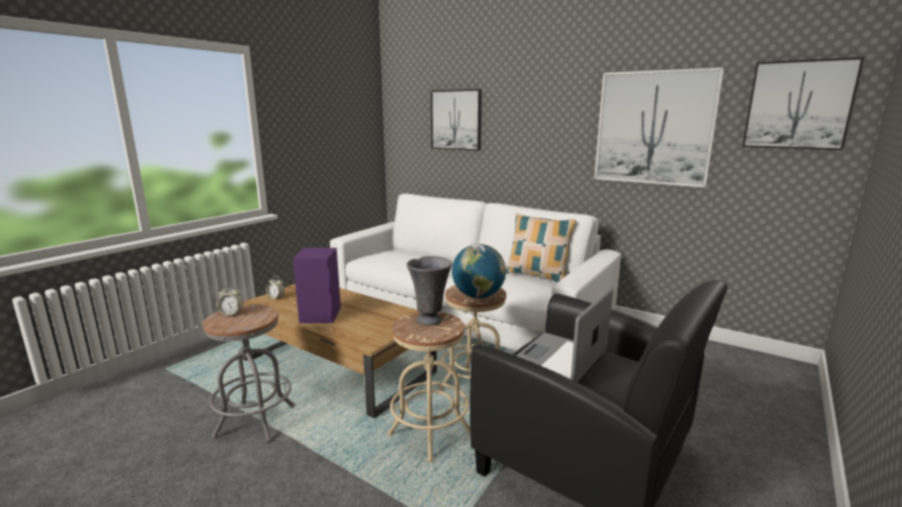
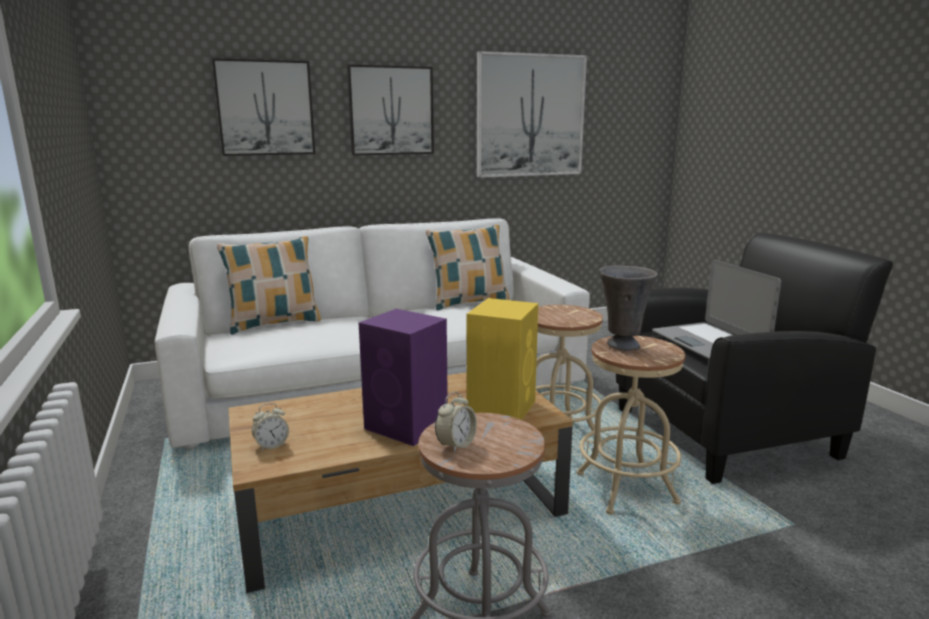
camera: 55 degrees left, 0 degrees up
(368, 330) = (502, 407): none -> yellow speaker
(419, 252) = (274, 324): none -> pillow
(478, 296) = (578, 316): globe -> none
(798, 105) = (635, 93): picture -> picture (391, 111)

